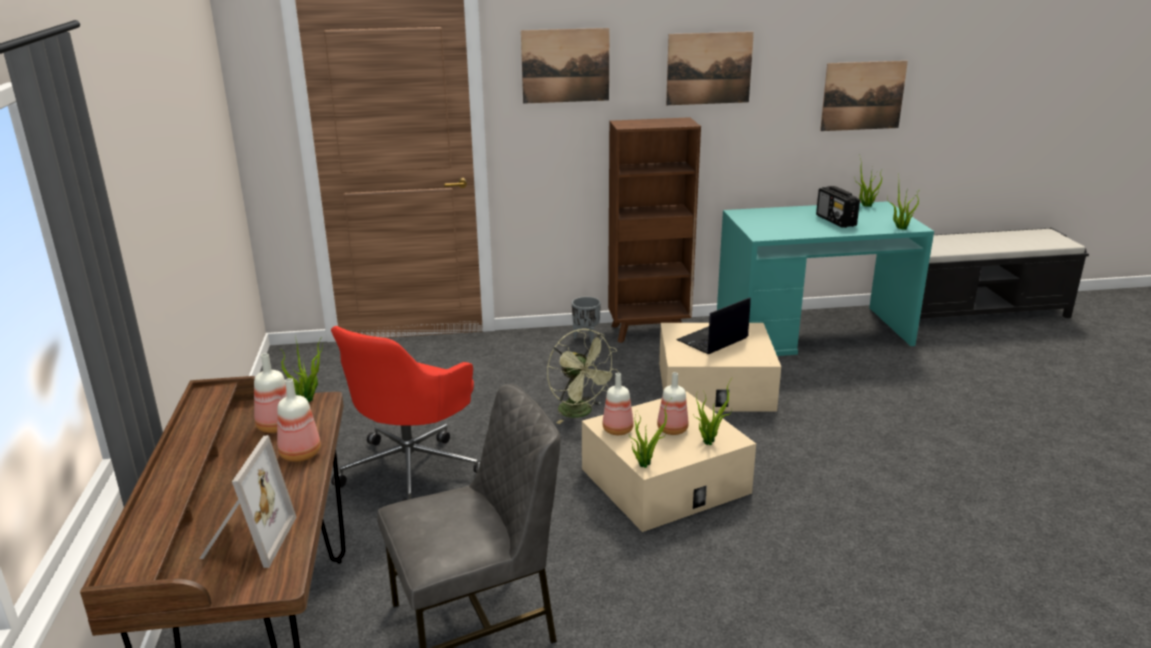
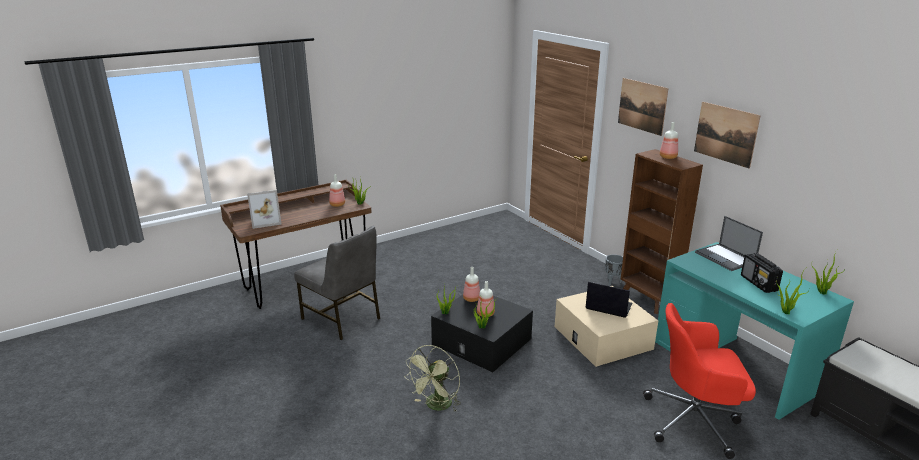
camera: 65 degrees right, 0 degrees up
(299, 454) = (320, 213): bottle -> bottle (667, 157)
(412, 469) = (436, 273): red office chair -> red office chair (694, 421)
(581, 413) = (525, 301): green fan -> green fan (436, 406)
(665, 481) = (482, 341): beige storage box -> black storage box
(767, 217) = (726, 258): none -> laptop
(836, 221) = (759, 283): radio -> radio turned 60 degrees counterclockwise
(863, 96) = (847, 197): picture -> none

